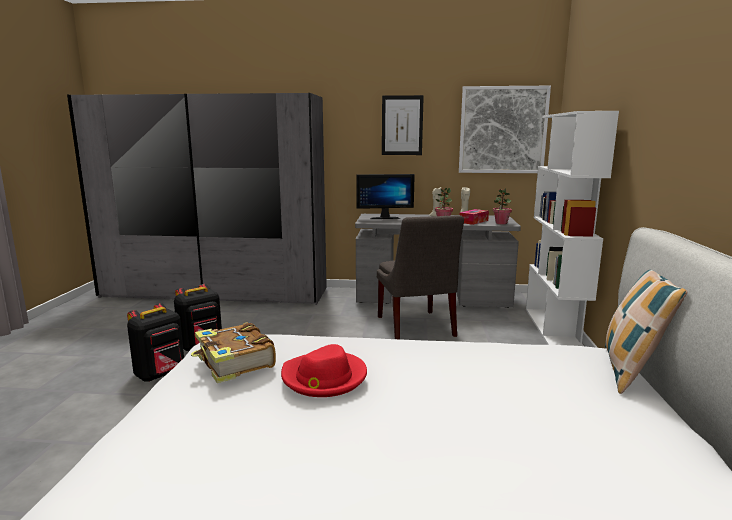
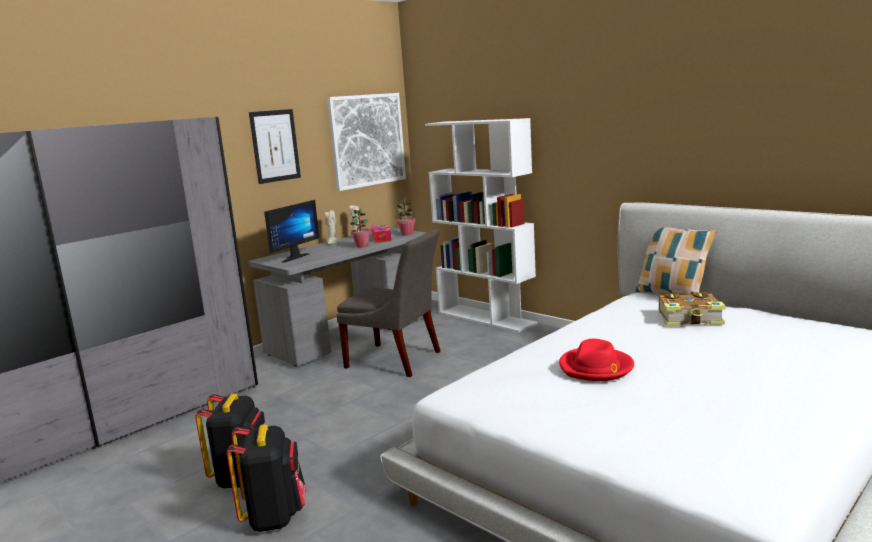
camera: 50 degrees left, 0 degrees up
(234, 363) = (528, 393): book -> book (690, 319)

